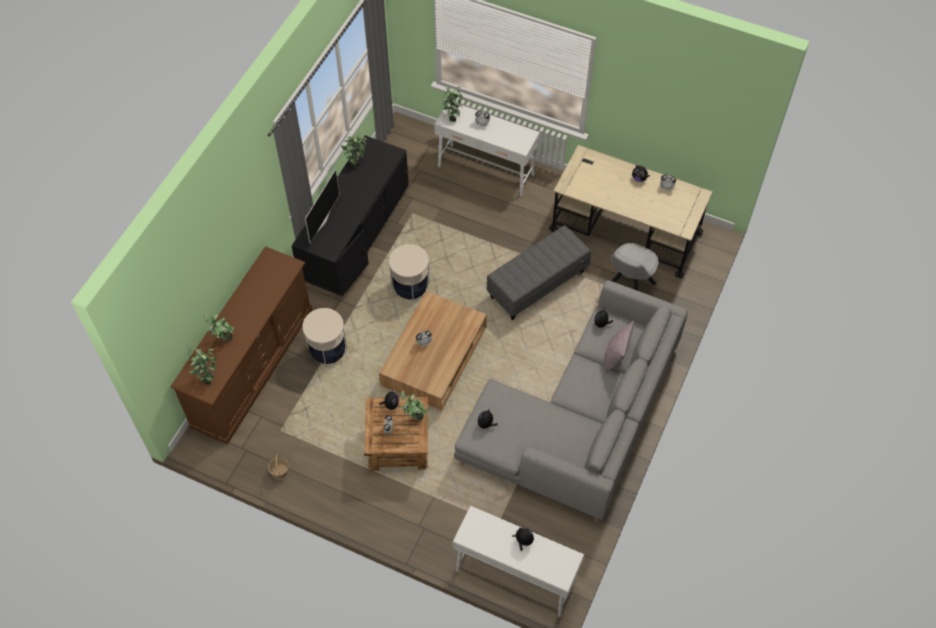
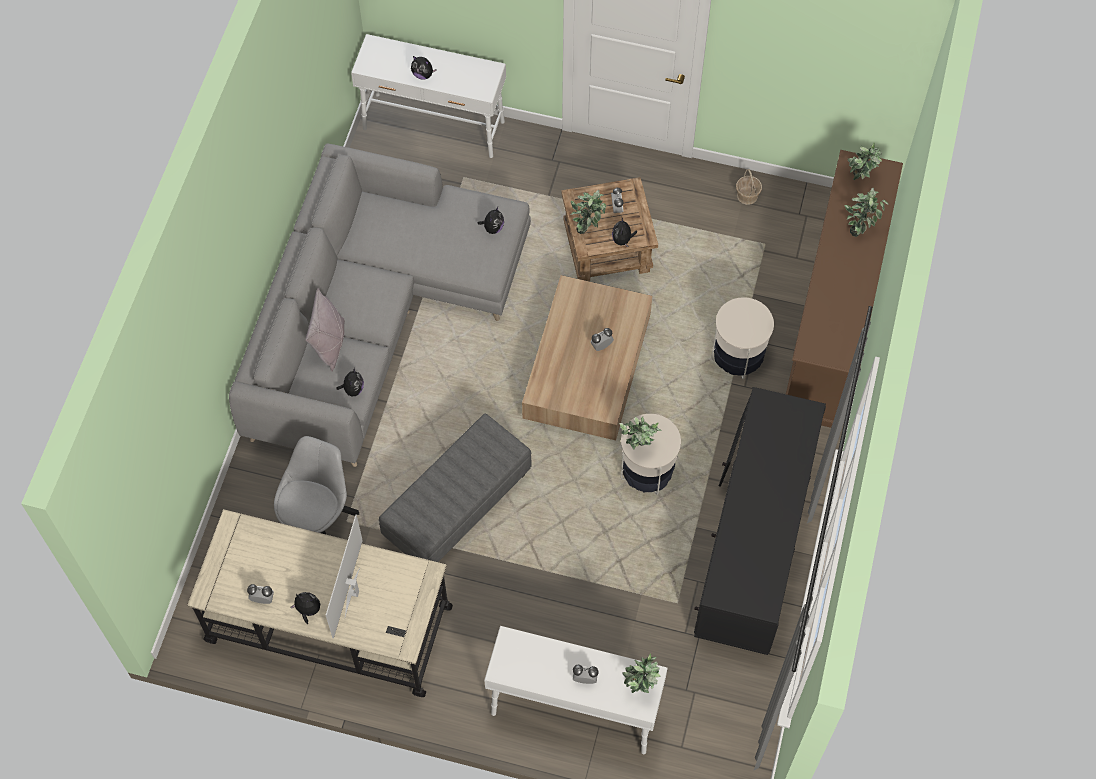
camera: 170 degrees right, 5 degrees up
(322, 221) = (793, 450): television -> television (353, 593)
(356, 161) = (775, 567): potted plant -> potted plant (638, 447)

